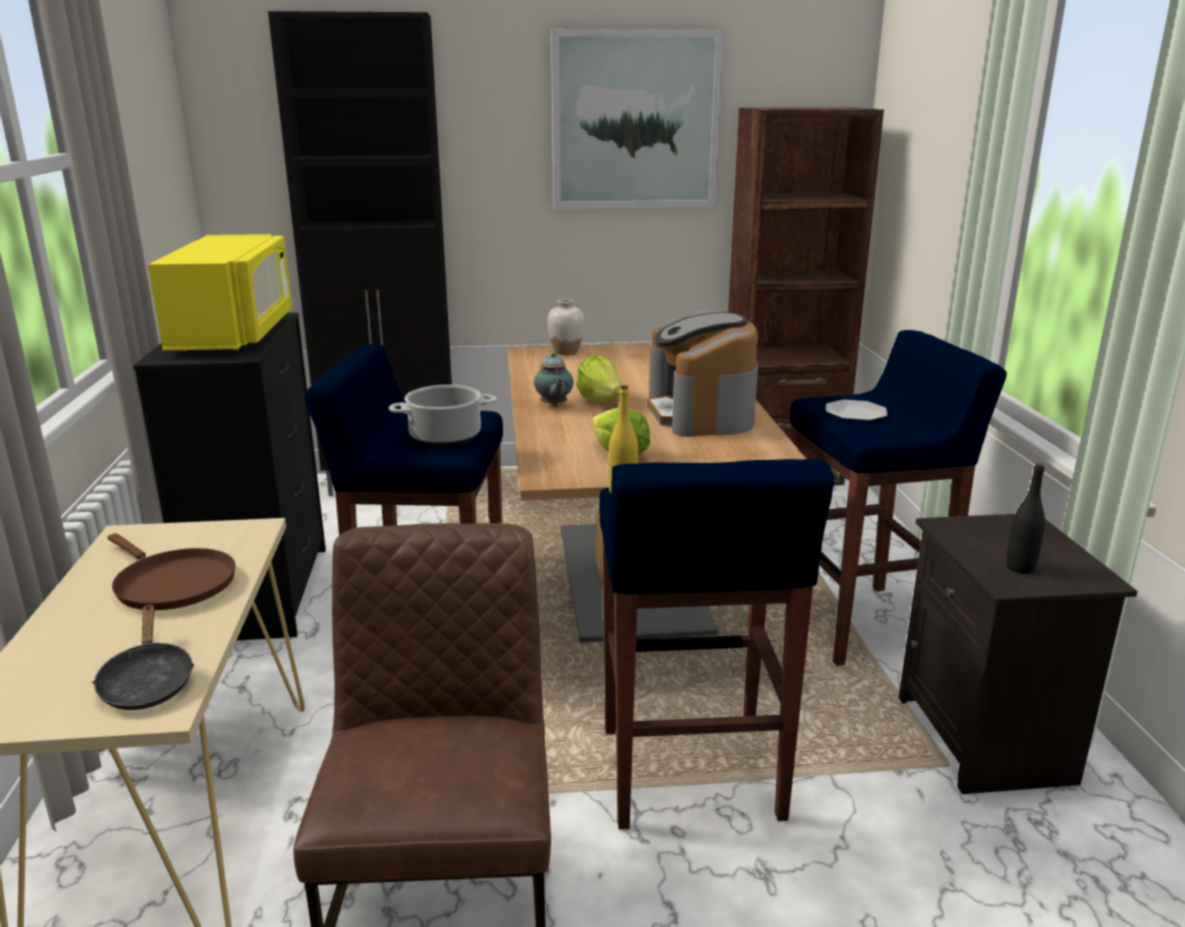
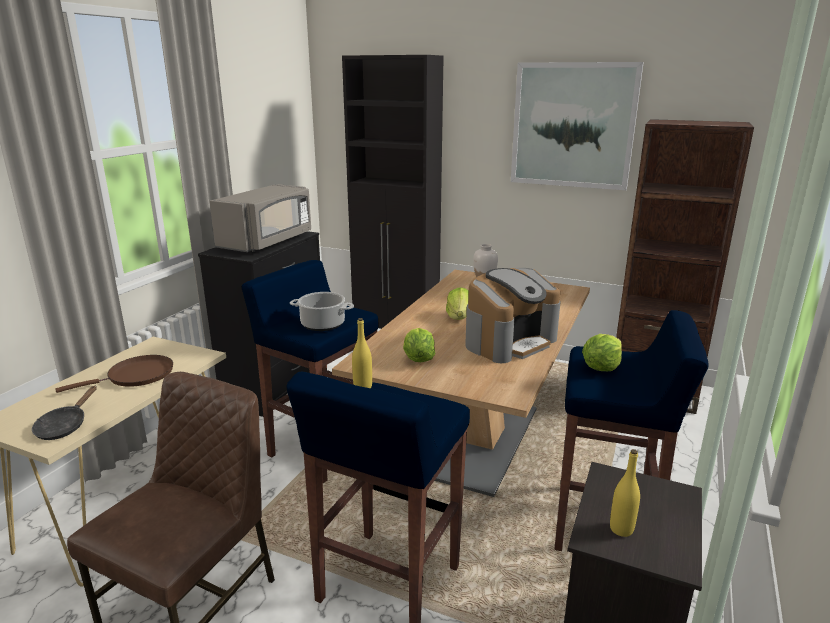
camera: 30 degrees right, 0 degrees up
(171, 583) = (136, 376): brown frying pan -> brown frying pan turned 105 degrees counterclockwise
(234, 334) = (268, 242): yellow microwave -> grey microwave
(554, 406) = (426, 316): teapot -> none
(701, 414) = (509, 341): coffee machine -> coffee machine turned 150 degrees counterclockwise
(855, 413) = (601, 367): plate -> lettuce
(1020, 568) = (621, 529): black bottle -> yellow bottle

